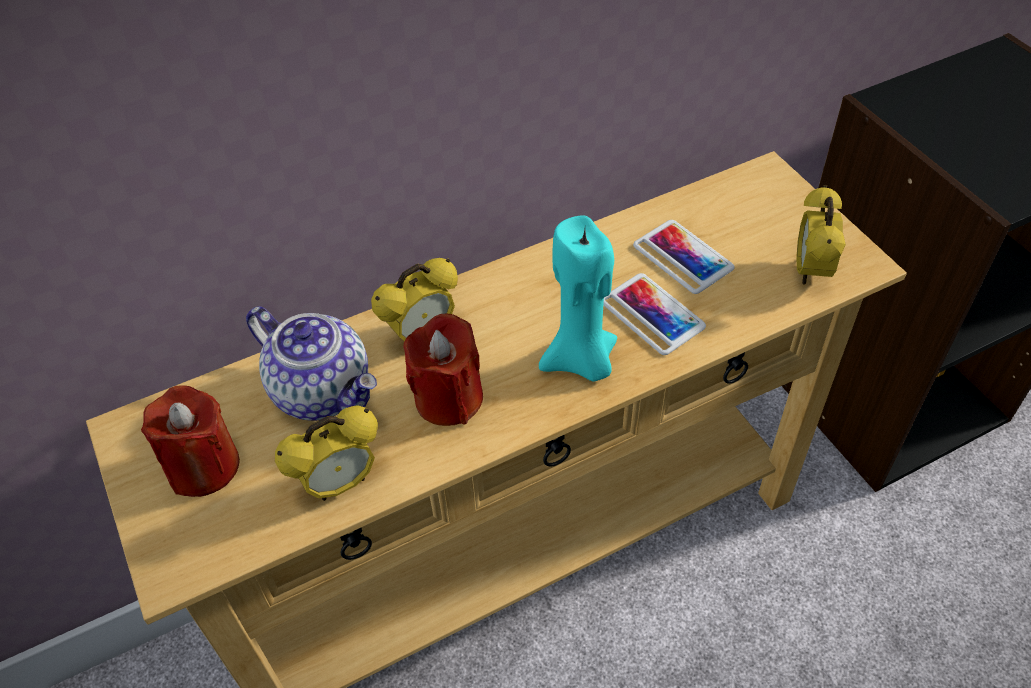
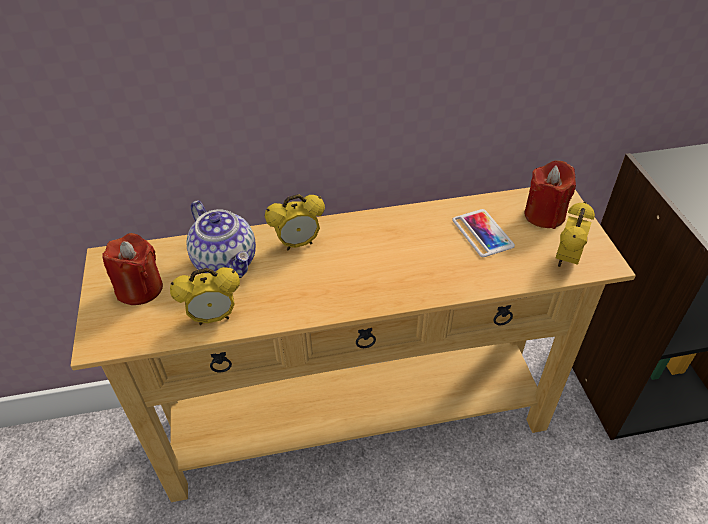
camera: 15 degrees right, 5 degrees down
(448, 398) = (299, 284): red candle -> red candle (544, 215)
(581, 362) = (391, 281): turquoise candle -> none
(652, 314) = (448, 263): phone -> none

